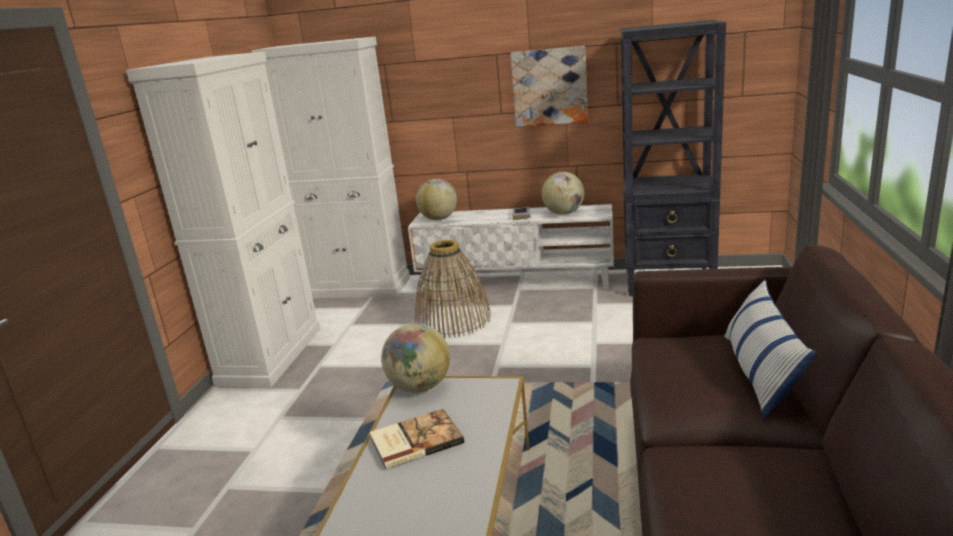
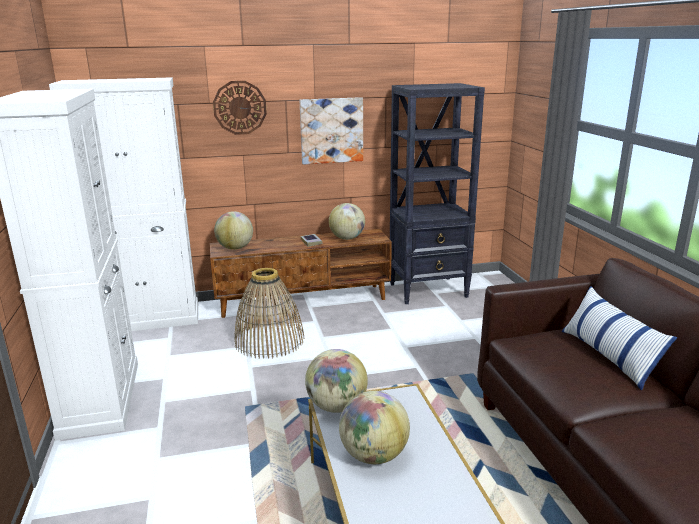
camera: 25 degrees left, 0 degrees up
(415, 440) = (373, 455): book -> globe
(446, 65) = (240, 107): none -> wall clock
(516, 282) = (303, 300): white tv stand -> brown tv stand

